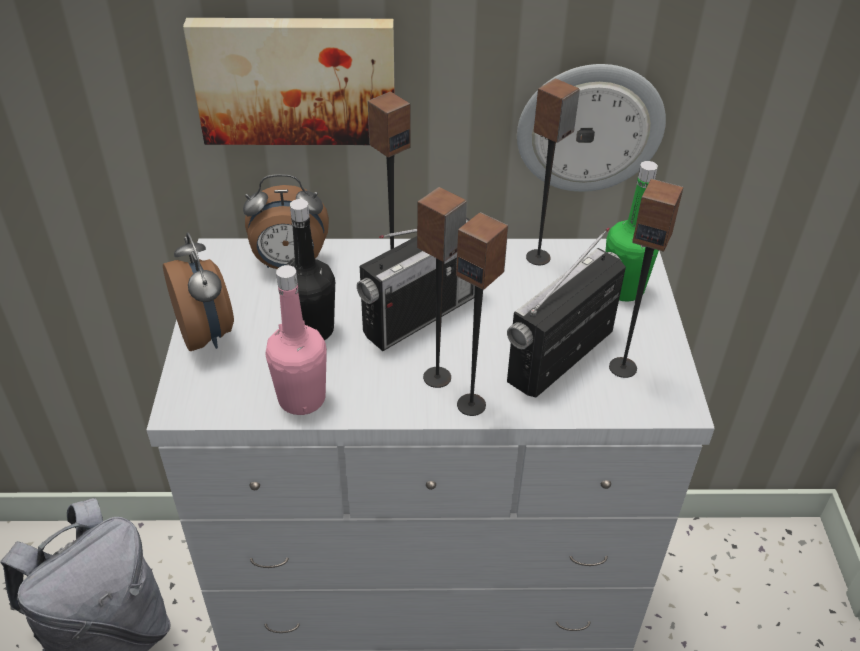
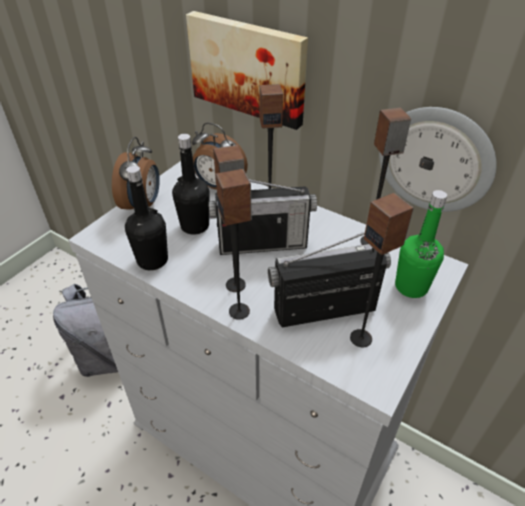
camera: 35 degrees right, 0 degrees up
(302, 398) = (152, 260): pink bottle -> black bottle

